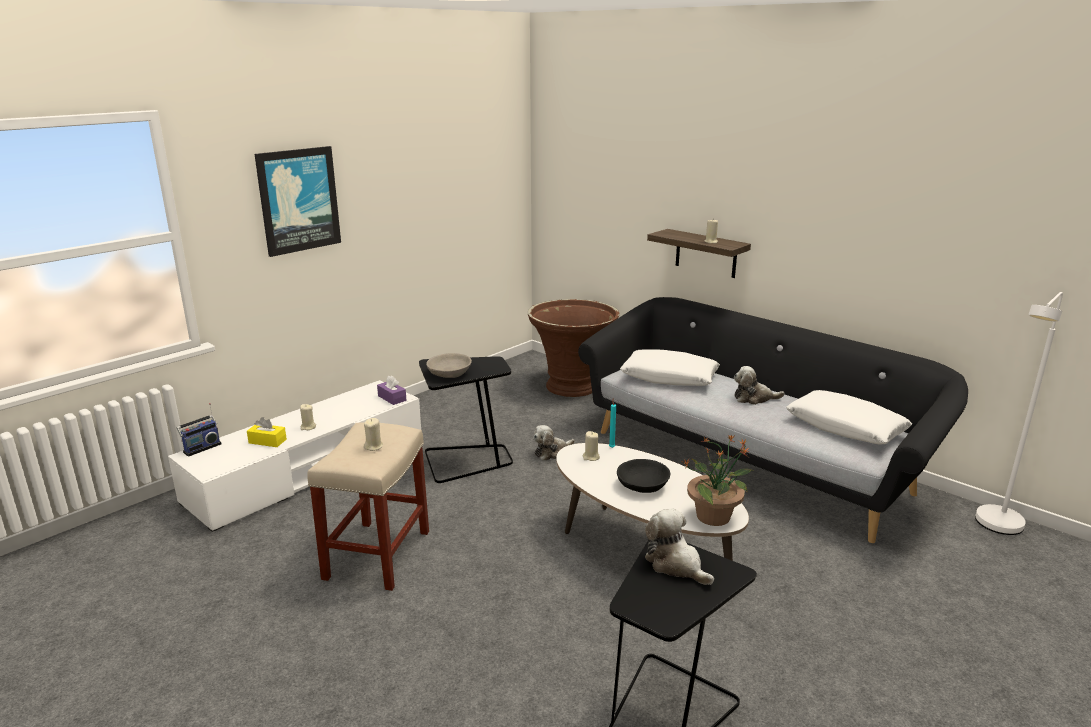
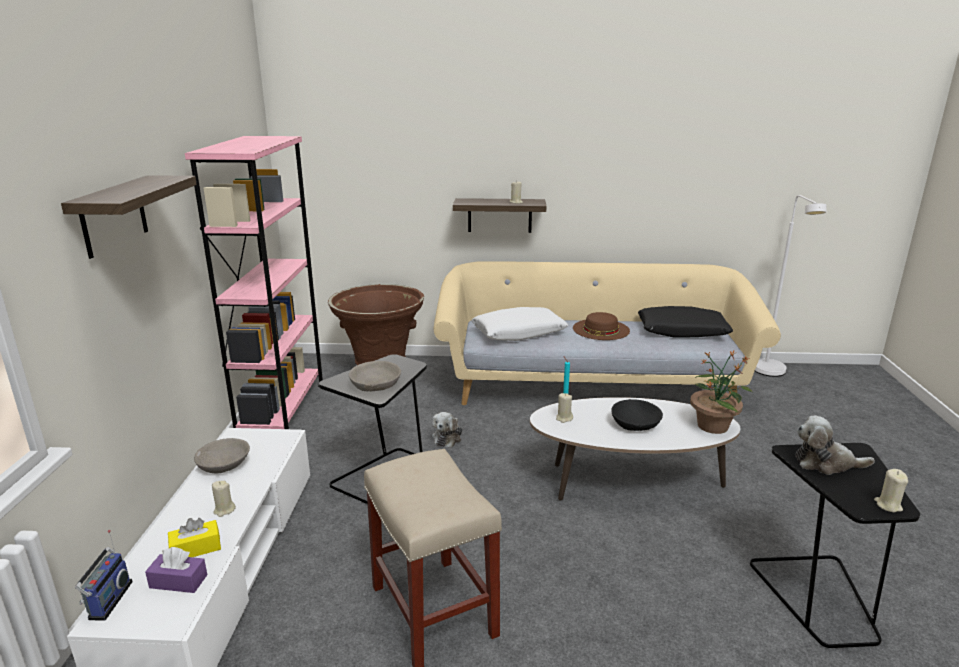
camera: 40 degrees left, 0 degrees up
(298, 200) = (113, 216): picture -> shelf
(344, 402) = (224, 465): none -> grey bowl
(374, 446) = (437, 484): beige candle -> beige candle (888, 505)
(392, 398) = (275, 440): purple tissue box -> purple tissue box (178, 581)
(466, 390) = (282, 411): none -> pink bookcase
(749, 459) = (592, 384): black sofa -> beige sofa
(754, 398) = (601, 329): plush toy -> brown hat
(845, 428) = (682, 331): white pillow -> black pillow

